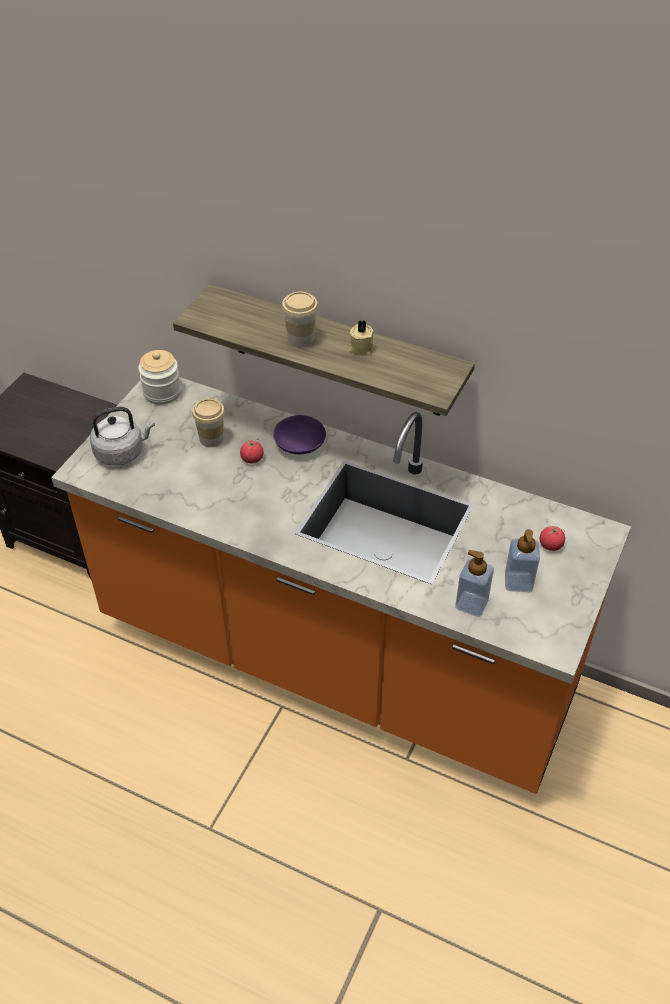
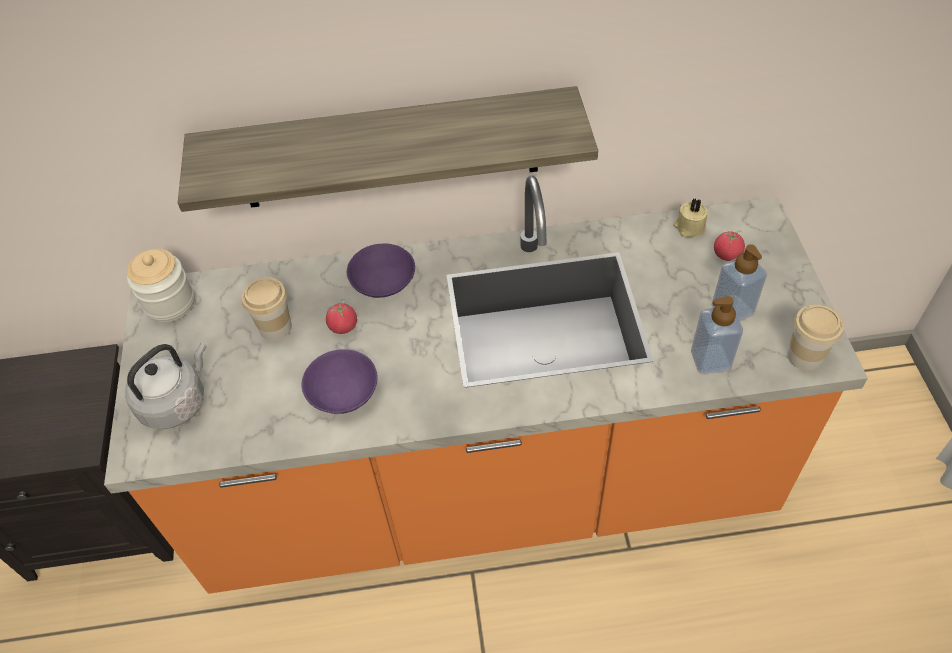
camera: 30 degrees left, 5 degrees up
(219, 497) = (341, 392): none -> purple bowl
(300, 338) = (358, 147): cup -> cup (804, 356)
(361, 348) = (439, 126): beige candle -> beige candle (689, 227)

